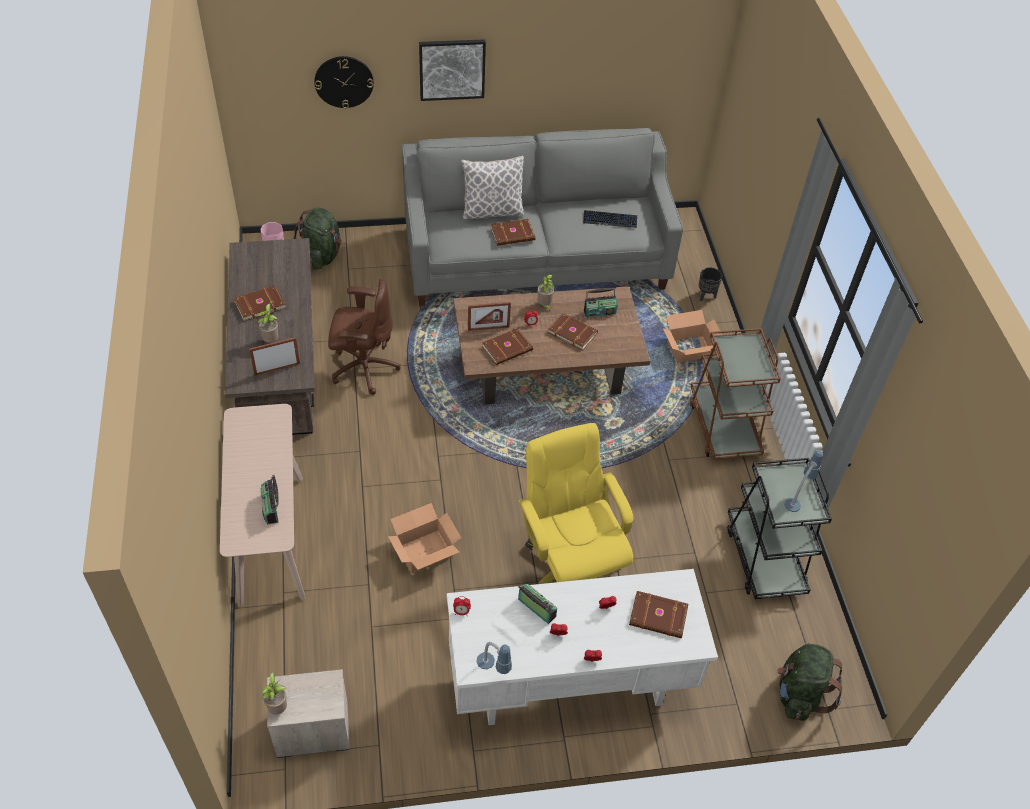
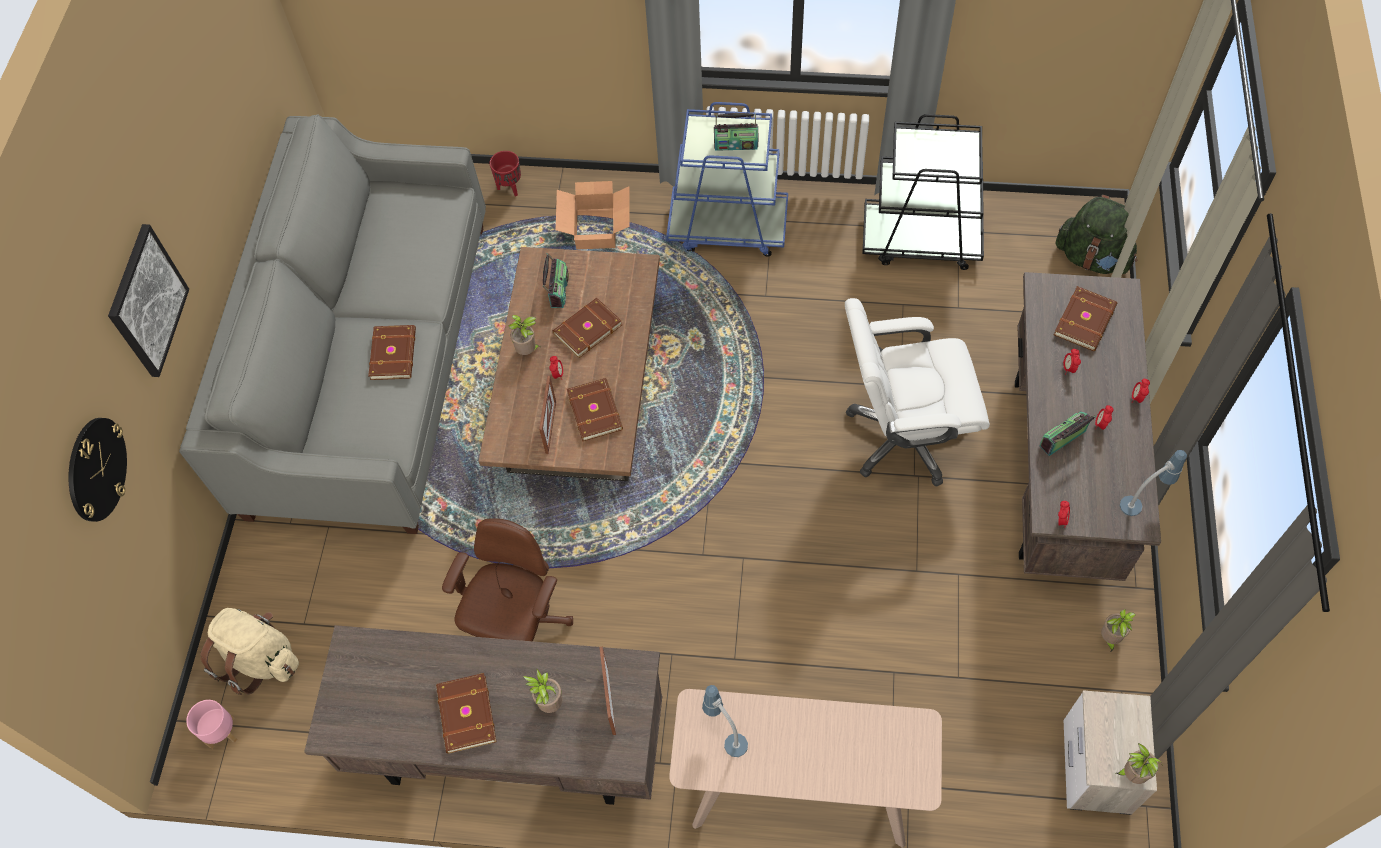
camera: 70 degrees left, 10 degrees up
(271, 507) = (866, 732): radio -> radio (736, 144)
(322, 256) = (260, 659): green backpack -> beige backpack
(422, 733) = (1109, 639): none -> potted plant
(424, 551) = (854, 596): cardboard box -> none
(492, 211) = (333, 372): pillow -> none
(568, 683) = (1059, 471): white desk -> brown desk
(569, 567) = (903, 436): yellow office chair -> white office chair
(610, 220) = (406, 231): keyboard -> none
(706, 296) = (510, 187): black planter -> red planter
(723, 427) = (728, 227): brown cart -> blue cart
(798, 497) = (943, 149): table lamp -> table lamp (725, 732)

